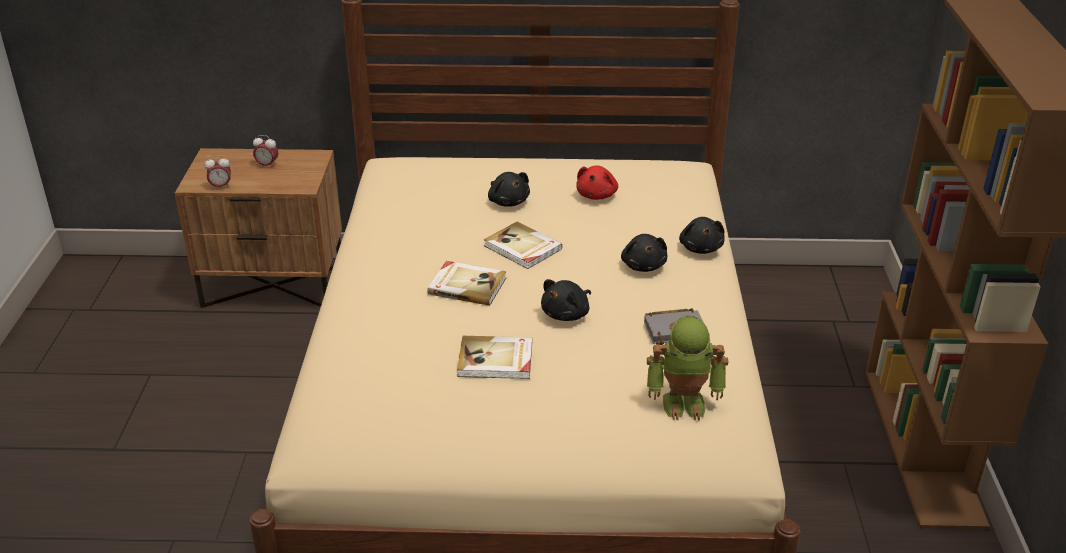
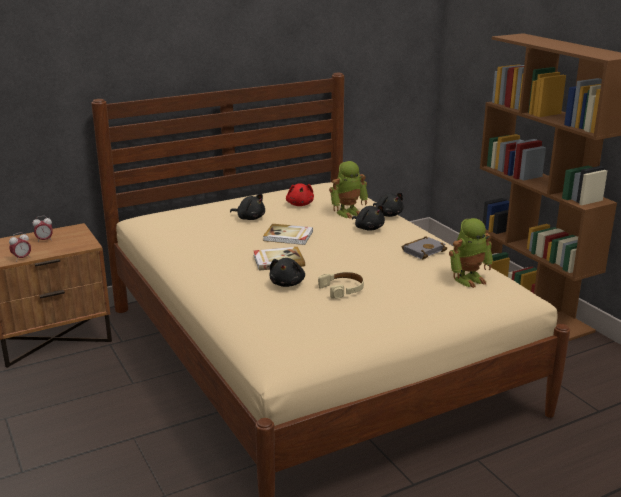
camera: 30 degrees left, 10 degrees down
(496, 360) = (342, 289): book -> beige headphones
(567, 314) = (355, 258): black plush toy -> black plush toy (287, 283)
(646, 228) = (348, 212): none -> toy robot

